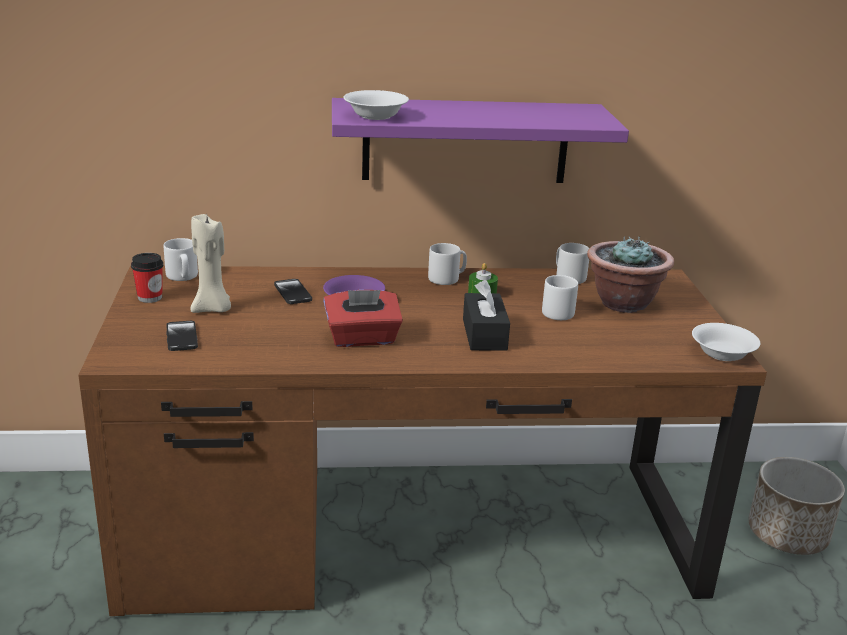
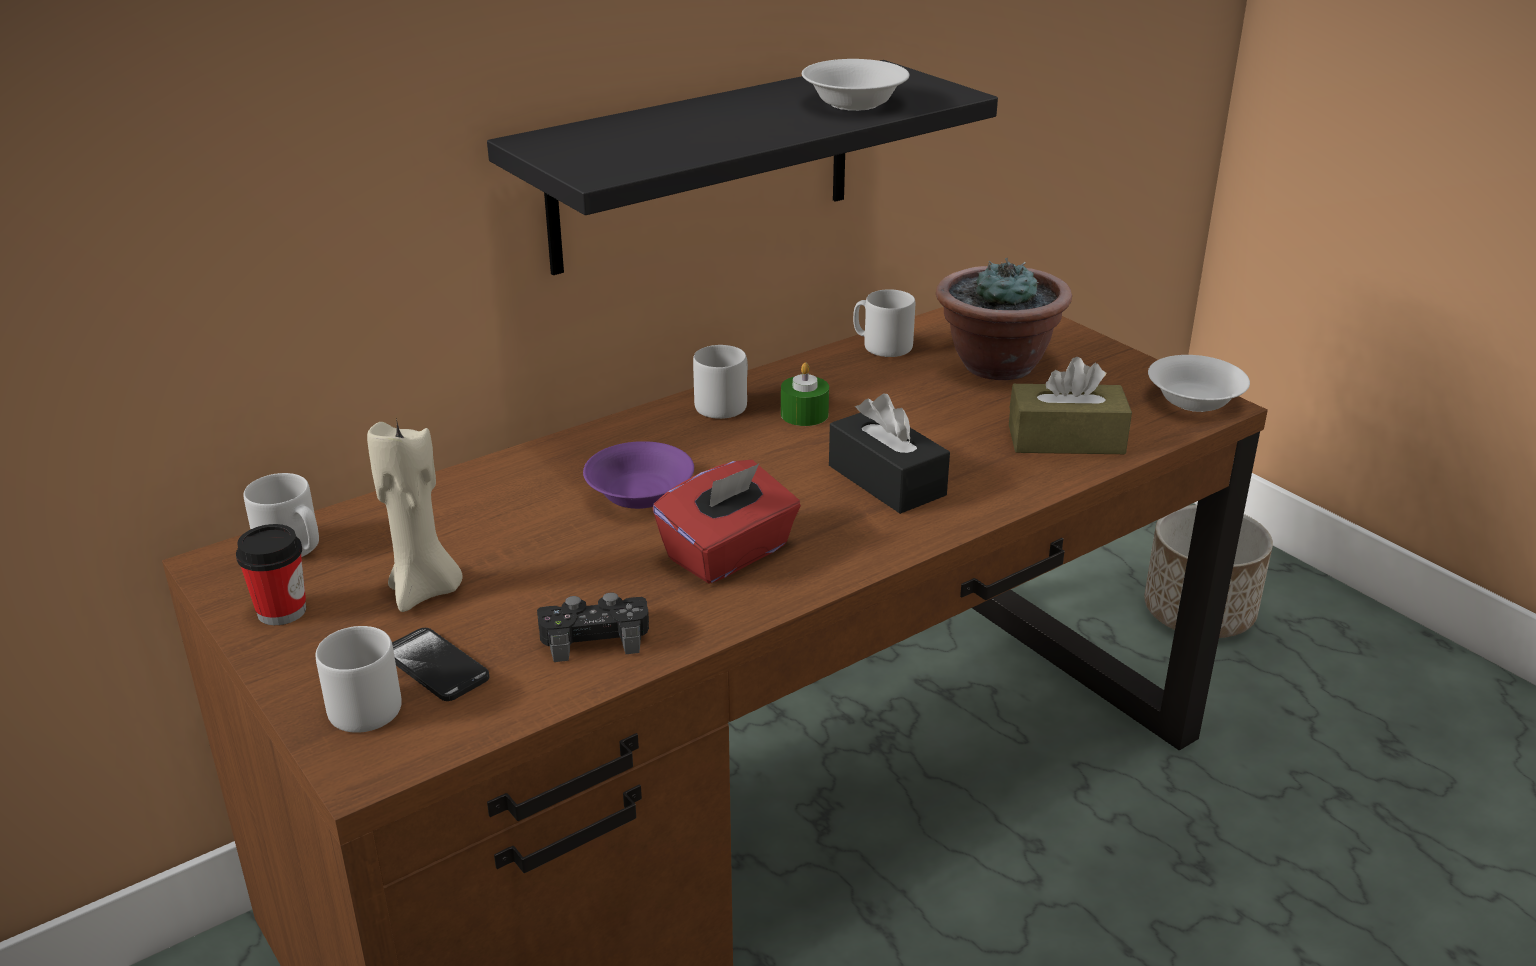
camera: 30 degrees left, 5 degrees up
(259, 349) = (594, 636): none -> black game controller
(292, 293) = (522, 511): phone -> none
(376, 116) = (625, 158): white bowl -> white bowl (855, 103)
(465, 141) = (703, 166): purple shelf -> black shelf
(557, 311) = (933, 408): grey mug -> grey mug (361, 705)
(613, 347) = (1066, 439): none -> brown tissue box

